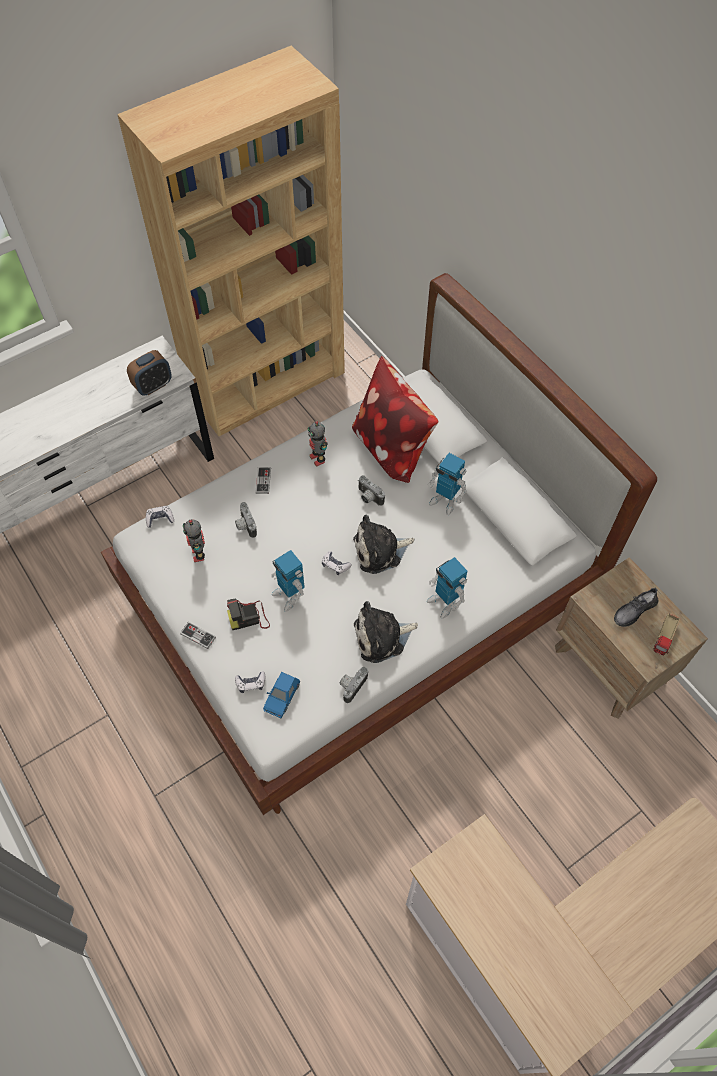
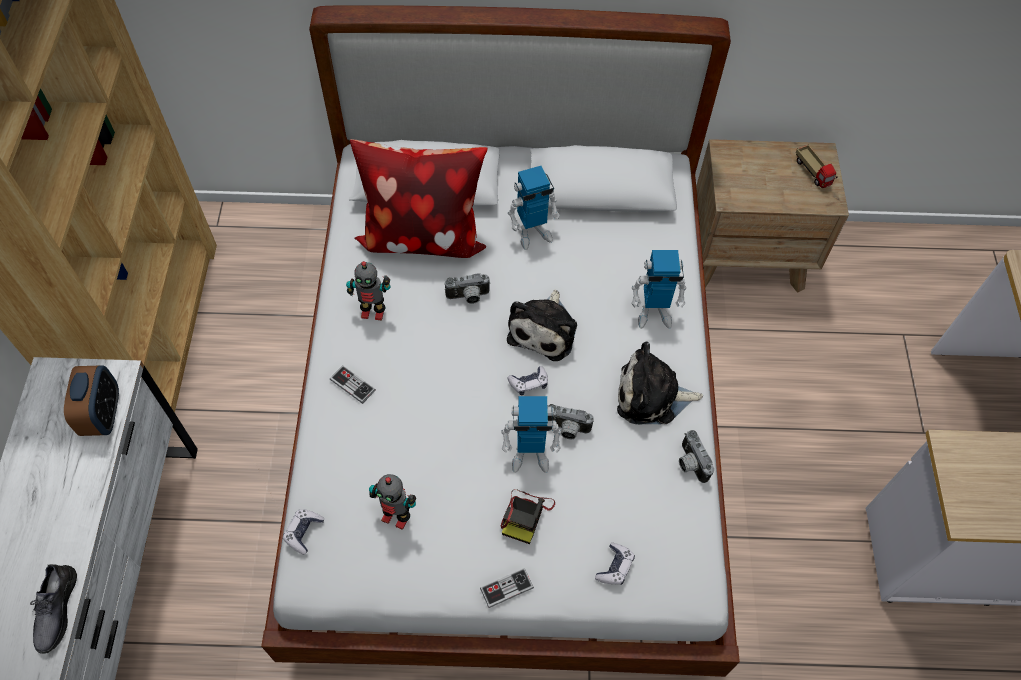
camera: 55 degrees left, 0 degrees up
(245, 525) = (399, 442): camera -> camera (566, 429)
(282, 696) = (654, 543): blue toy car -> none
(382, 637) = (652, 396): plush toy -> plush toy turned 75 degrees clockwise
(634, 610) = (768, 174): grey shoe -> grey shoe (56, 610)

